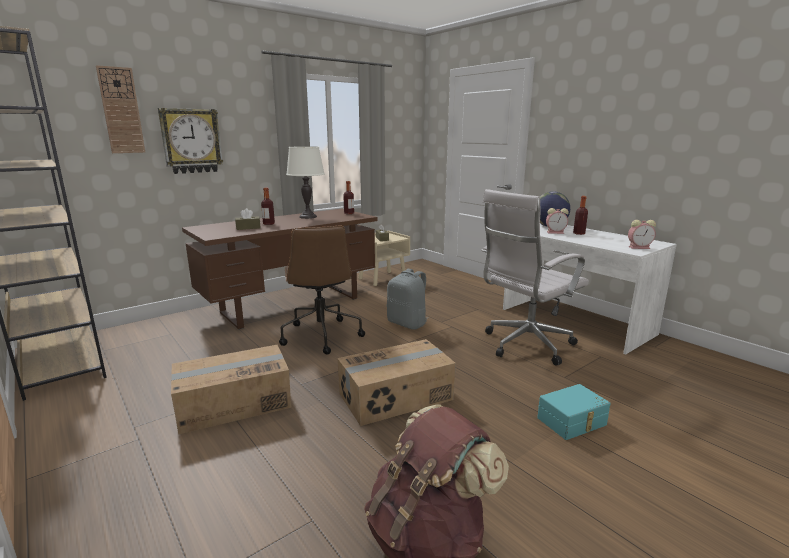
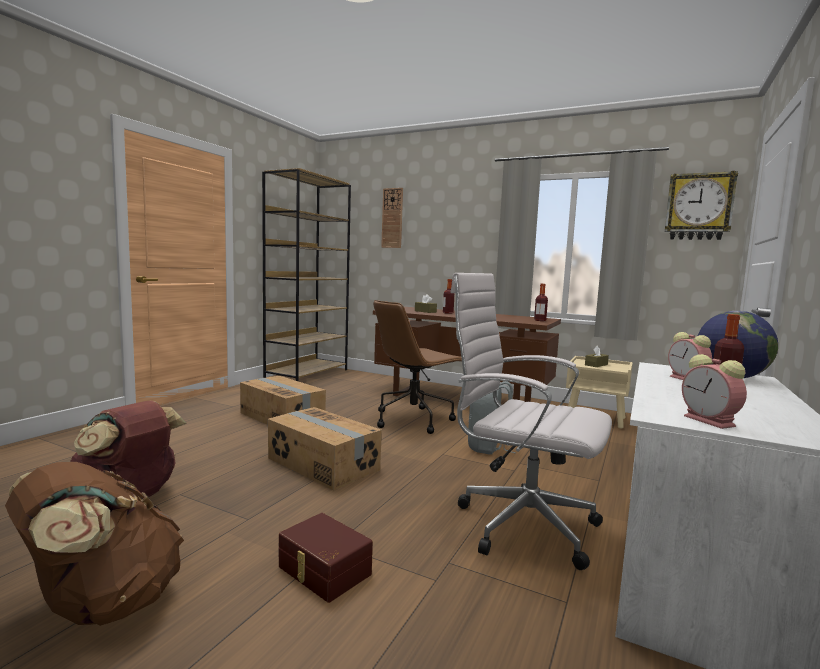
camera: 65 degrees right, 10 degrees down
(191, 141) = (432, 240): wall clock -> wall clock (699, 207)
(308, 217) = (496, 316): white table lamp -> none
(572, 422) = (323, 571): turquoise storage box -> brown storage box
(616, 534) = (102, 604): none -> brown backpack

